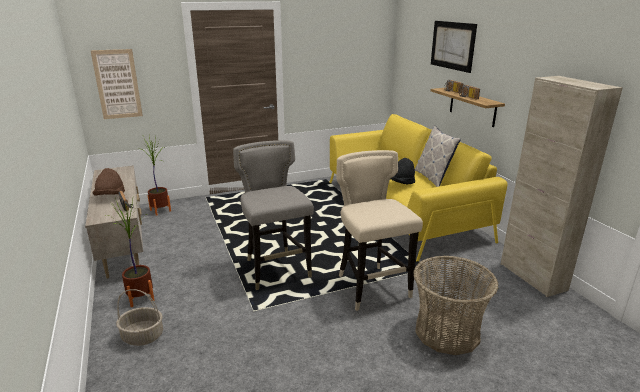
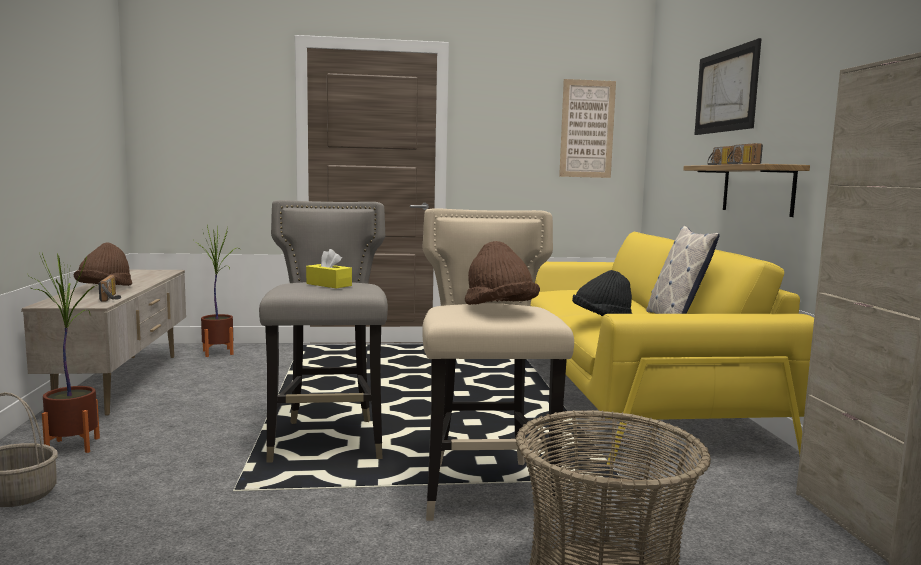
camera: 15 degrees right, 15 degrees down
(117, 84) = (187, 148): picture -> picture (587, 129)
(275, 194) = (329, 284): none -> yellow tissue box
(382, 209) = (499, 309): none -> brown hat

